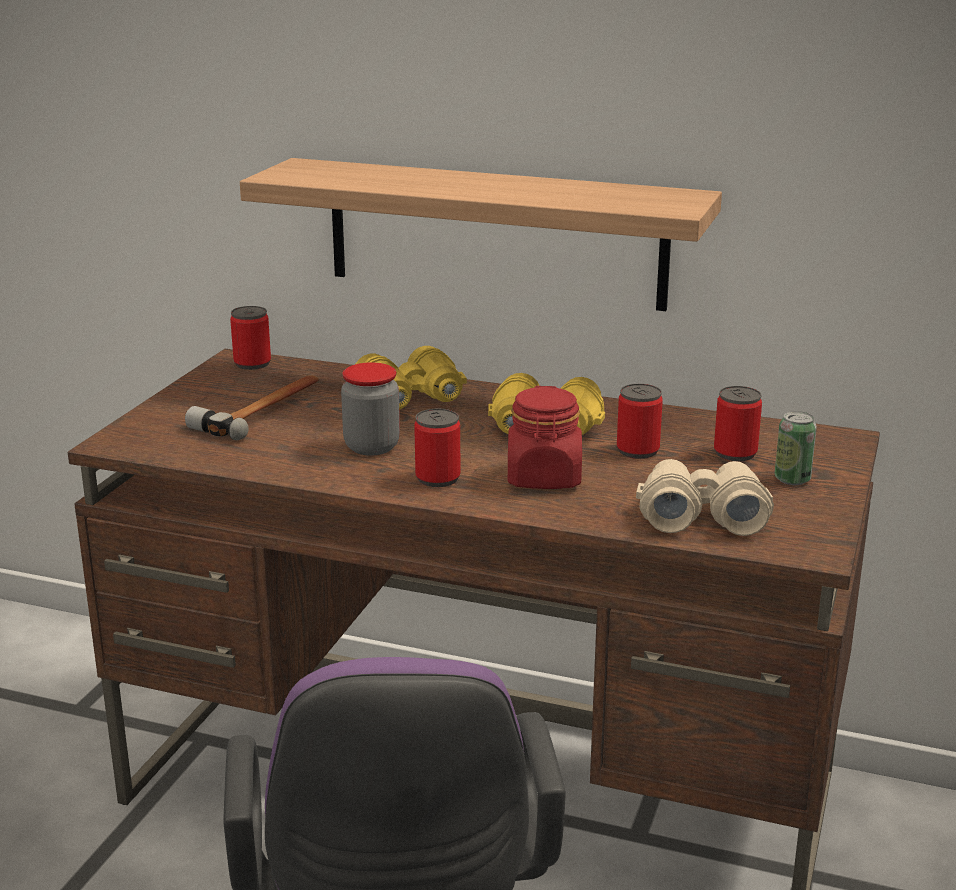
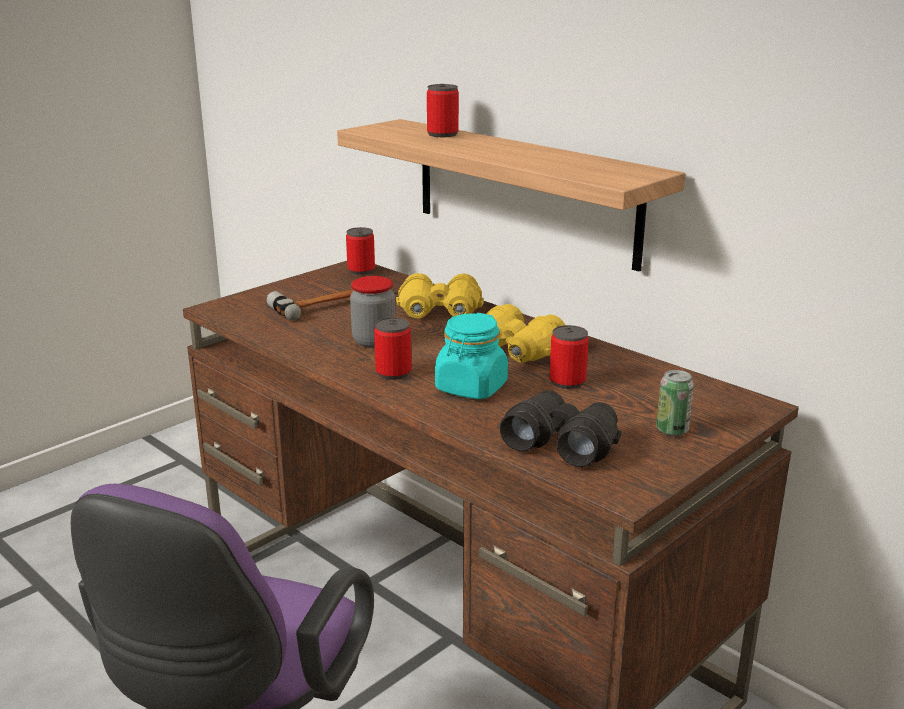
camera: 25 degrees right, 0 degrees up
(544, 477) = (471, 388): red jar -> turquoise jar
(702, 516) = (561, 443): beige binoculars -> black binoculars
(735, 453) = (646, 399): can -> can (442, 134)

